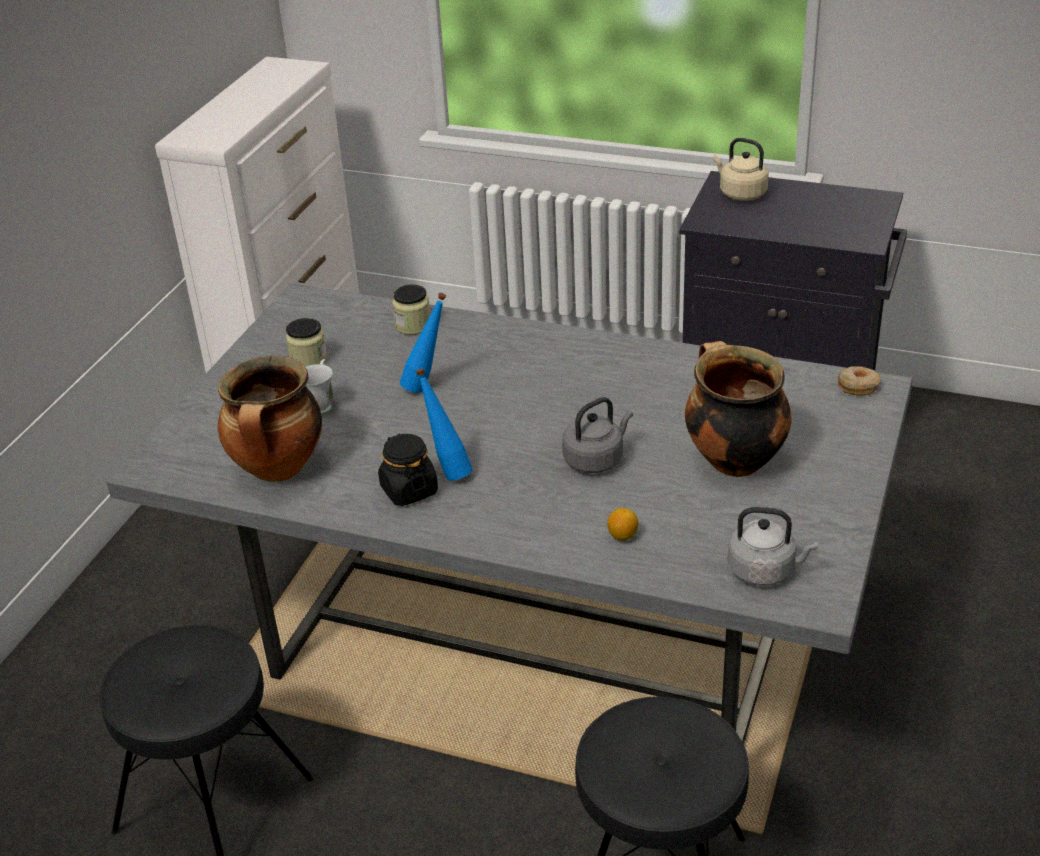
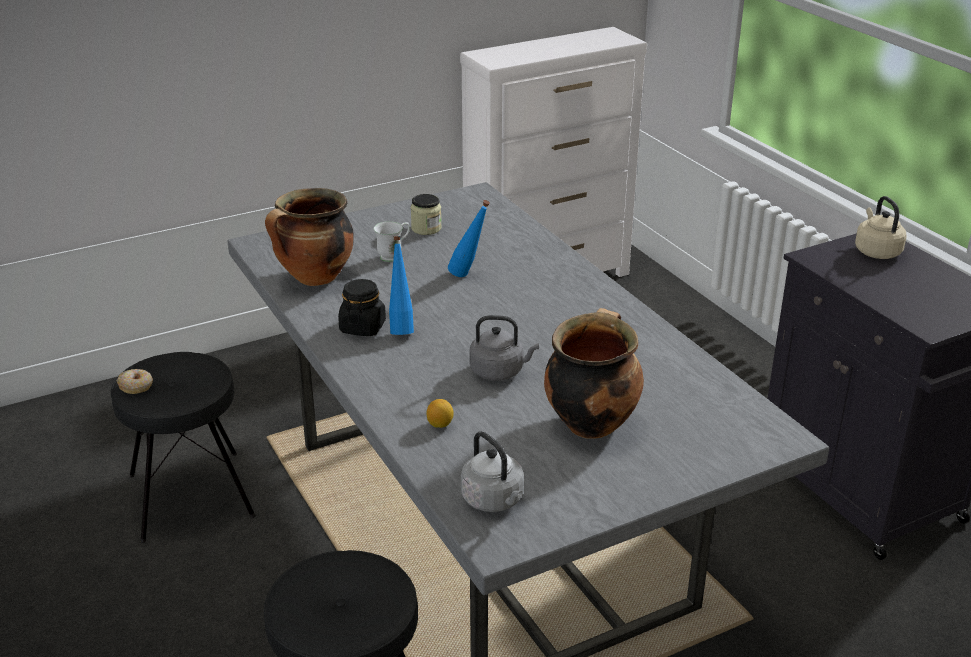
camera: 40 degrees right, 5 degrees down
(413, 325) = (518, 238): jar -> none
(858, 386) = (770, 428): donut -> donut (136, 386)

